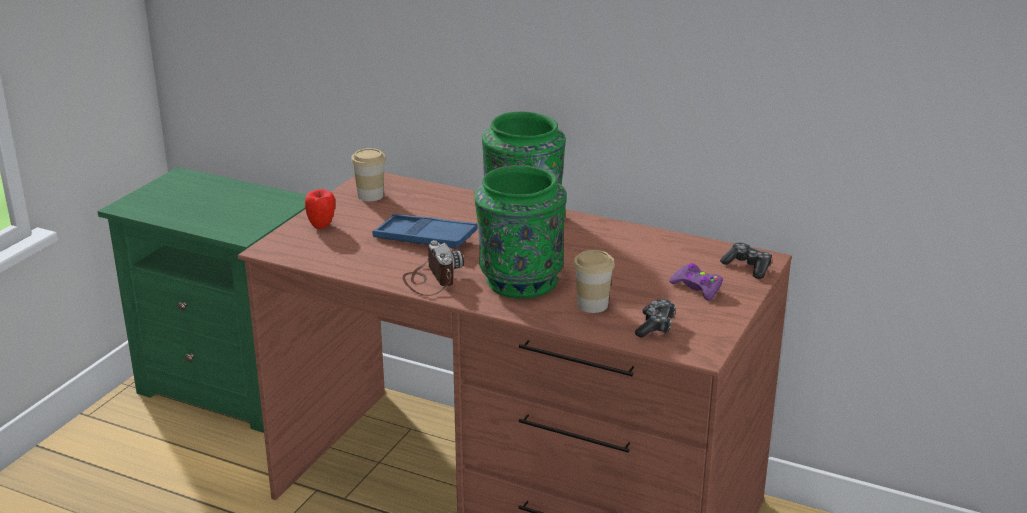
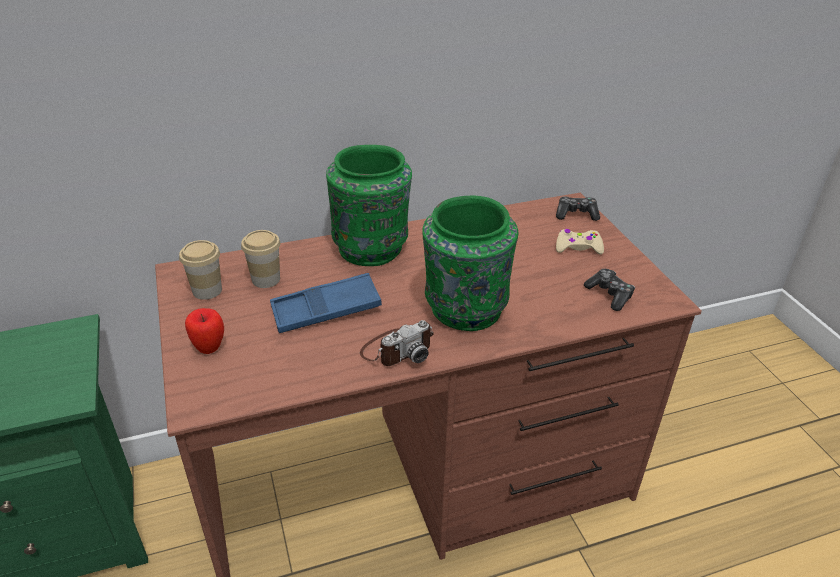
camera: 45 degrees left, 10 degrees up
(430, 280) = (397, 349): camera -> camera turned 120 degrees clockwise
(592, 305) = (545, 301): cup -> cup (266, 279)
(697, 288) = (578, 247): purple game controller -> beige game controller

